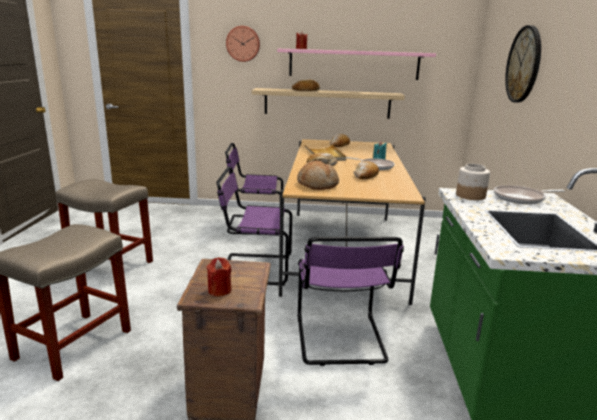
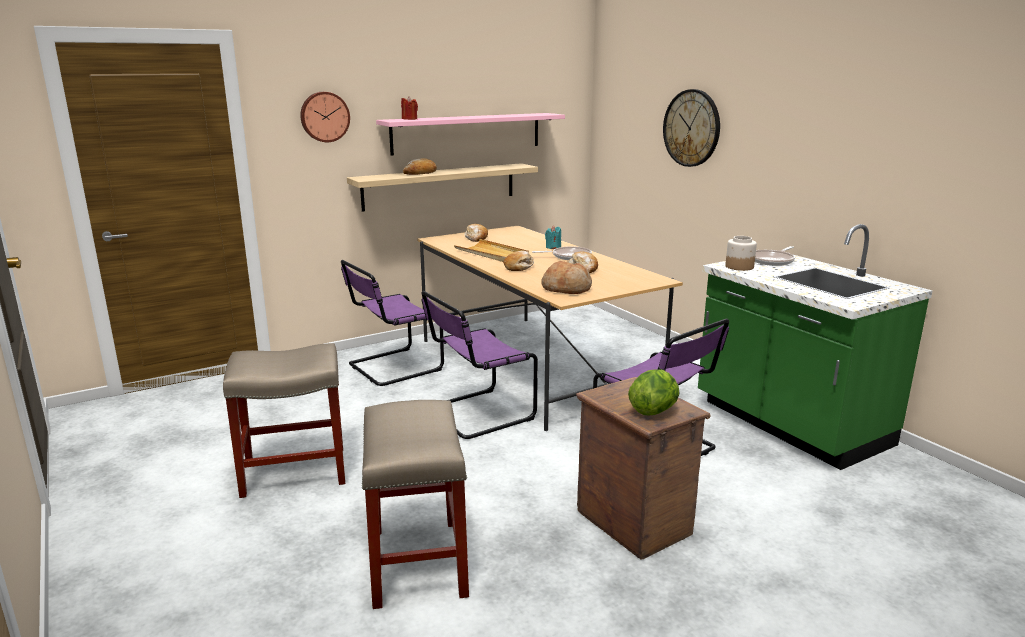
camera: 35 degrees left, 0 degrees up
(219, 290) = (654, 411): red candle -> lettuce

